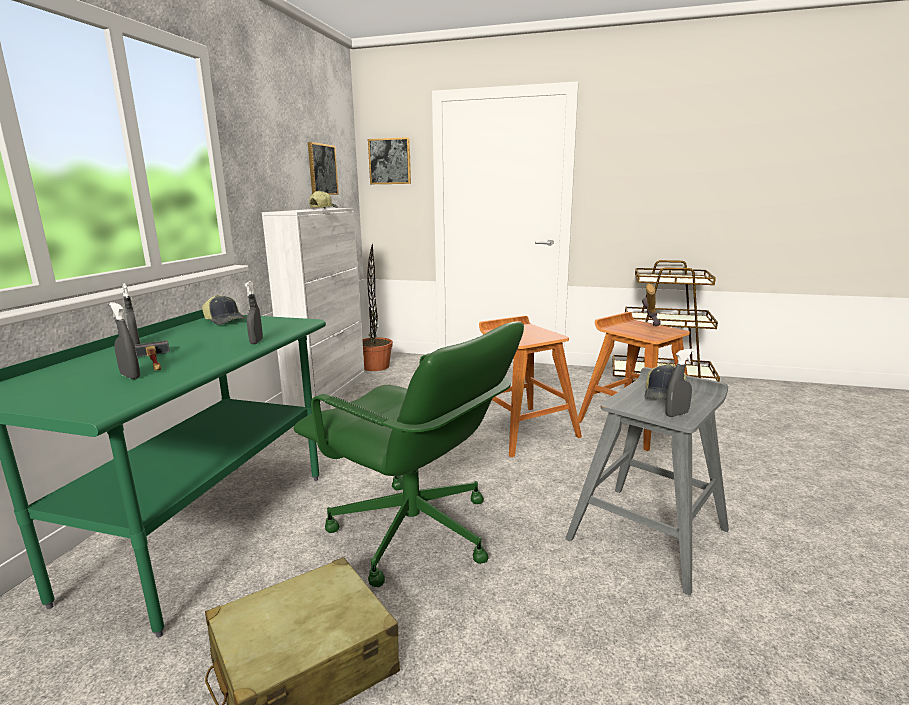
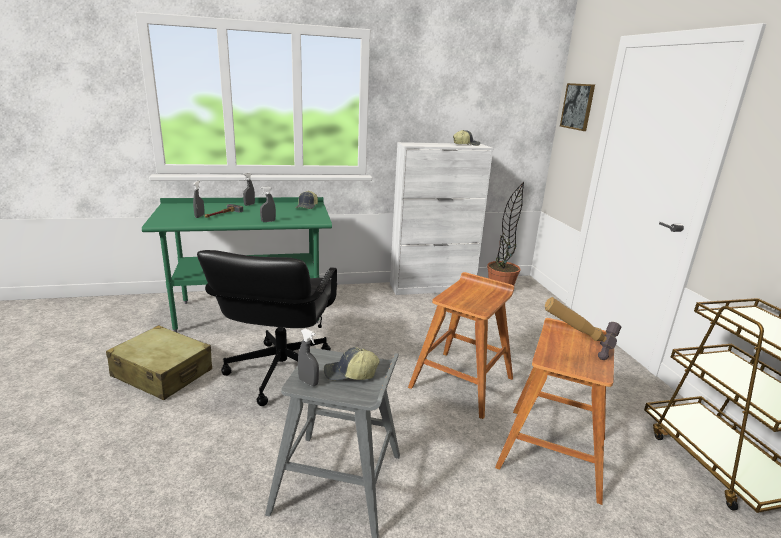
camera: 60 degrees right, 5 degrees up
(322, 169) = (494, 111): picture -> none
(414, 533) = (280, 372): green office chair -> black office chair

